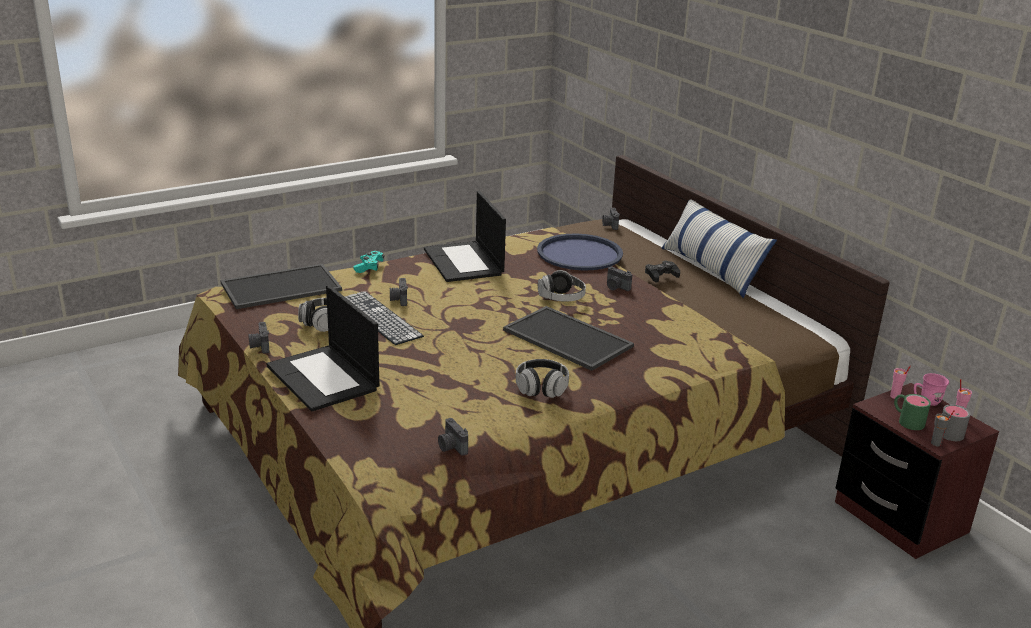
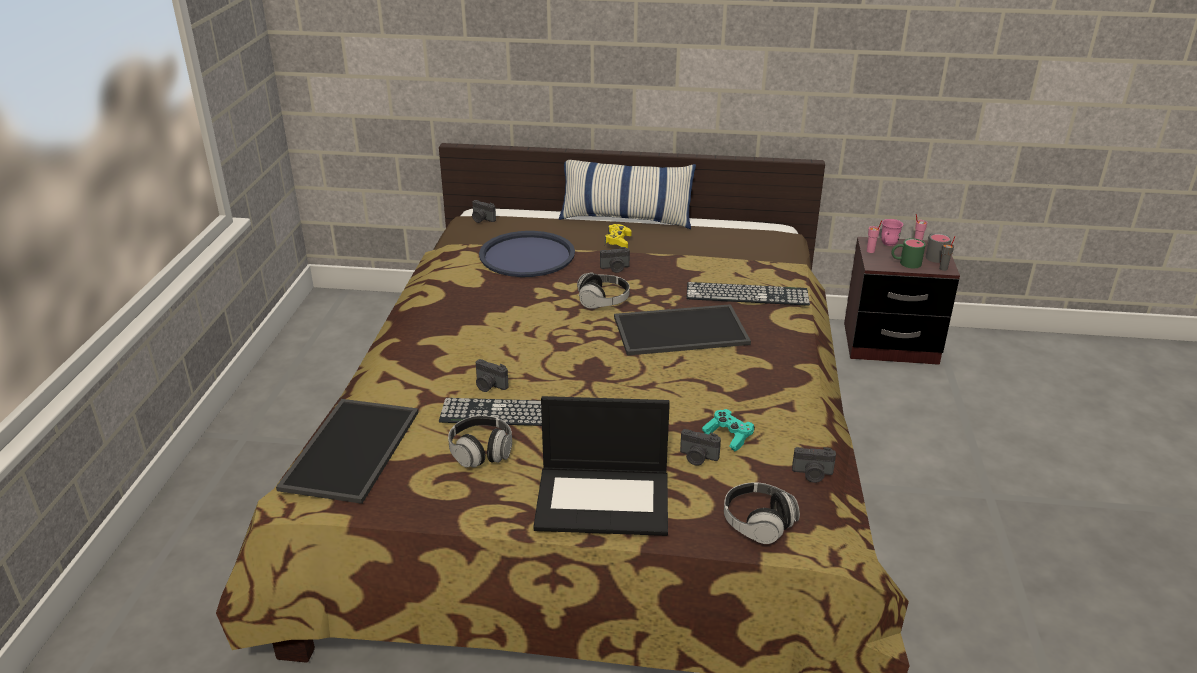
camera: 50 degrees left, 5 degrees up
(259, 346) = (479, 519): camera -> camera (697, 458)
(369, 267) = (388, 374): turquoise game controller -> turquoise game controller (728, 436)
(464, 262) = (459, 317): laptop -> none
(541, 388) = (754, 382): headphones -> headphones (758, 523)
(661, 275) = (618, 241): black game controller -> yellow game controller
(667, 347) = (747, 294): none -> keyboard

